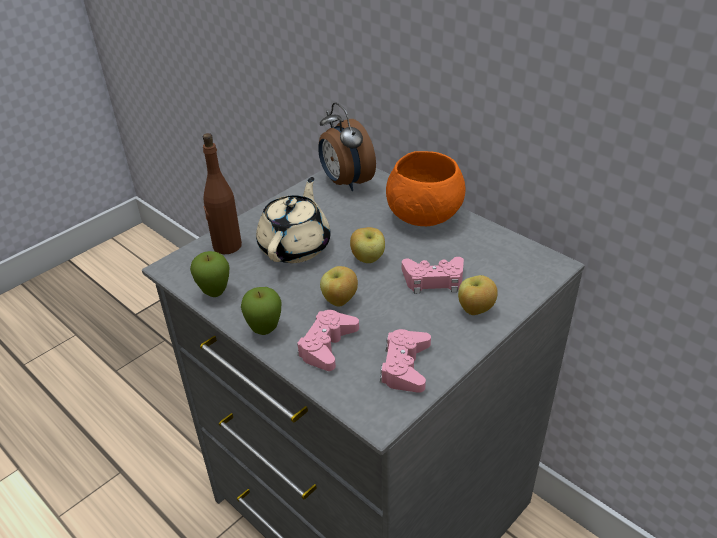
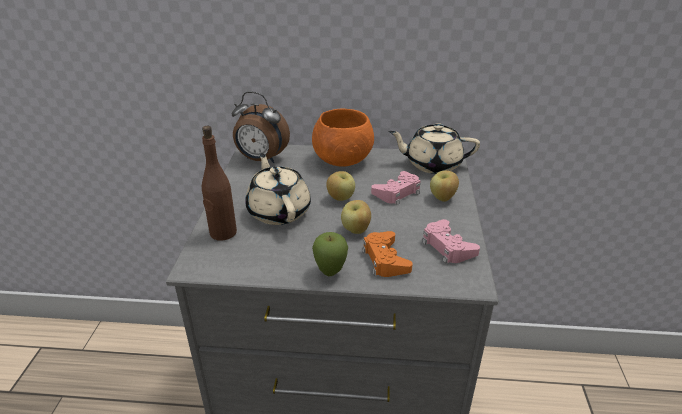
camera: 40 degrees left, 5 degrees down
(215, 294) = (258, 267): apple -> none
(327, 345) = (385, 259): pink game controller -> orange game controller
(519, 263) = (432, 164): none -> beige teapot

